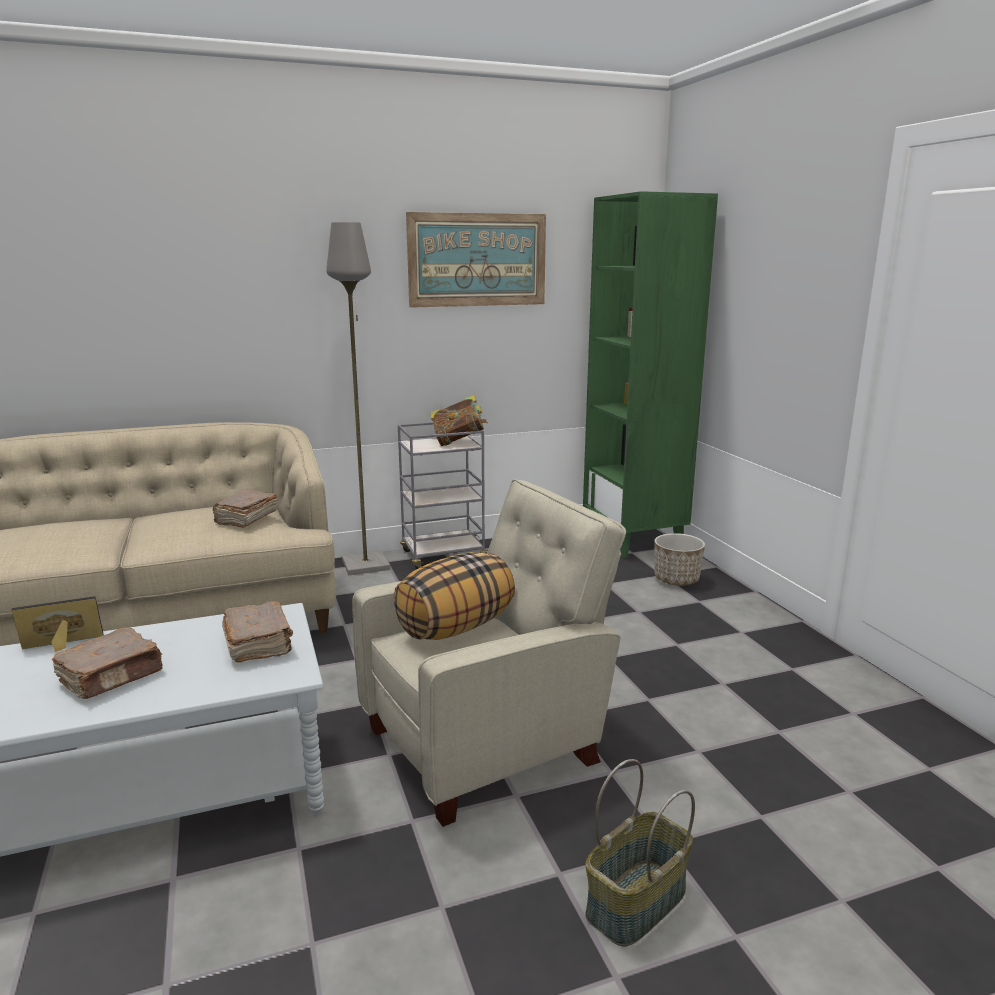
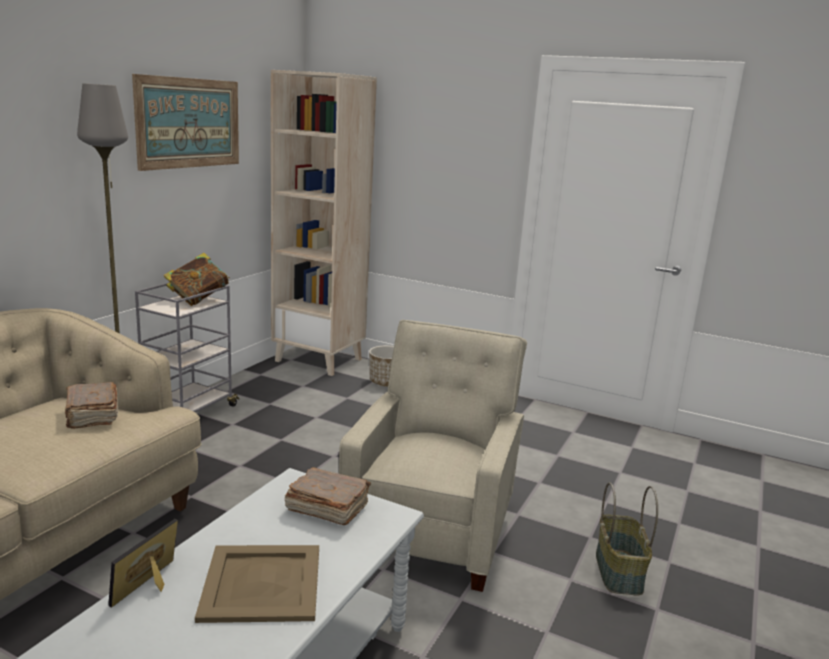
camera: 45 degrees left, 0 degrees up
(112, 677) = (263, 582): brown book -> beige tray
(455, 627) = (418, 446): pillow -> none
(634, 540) = (319, 360): green bookcase -> beige bookcase

